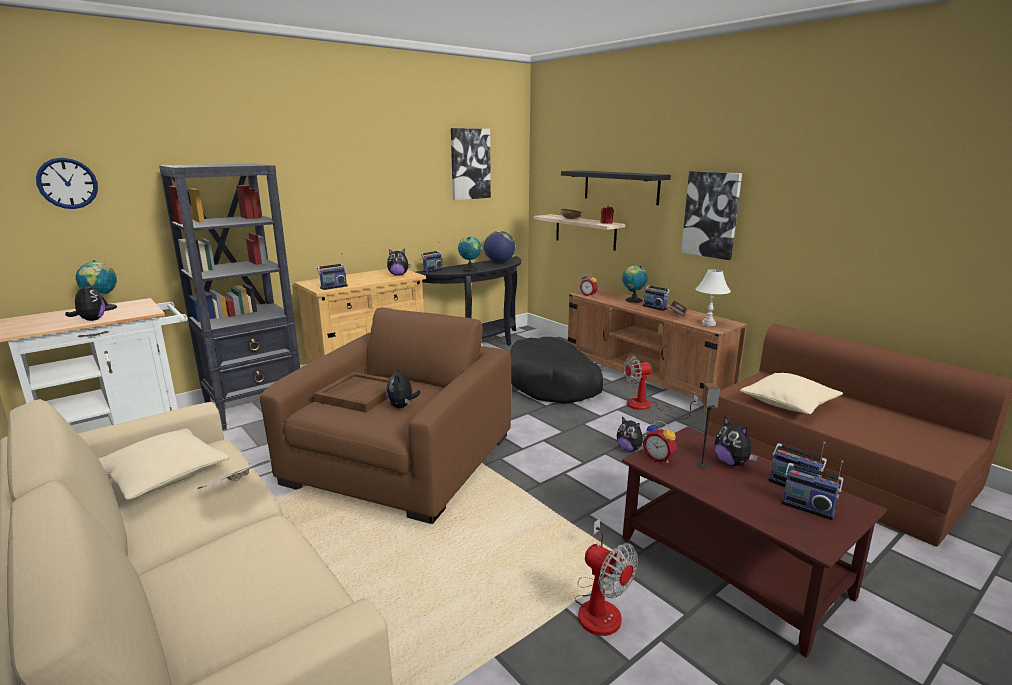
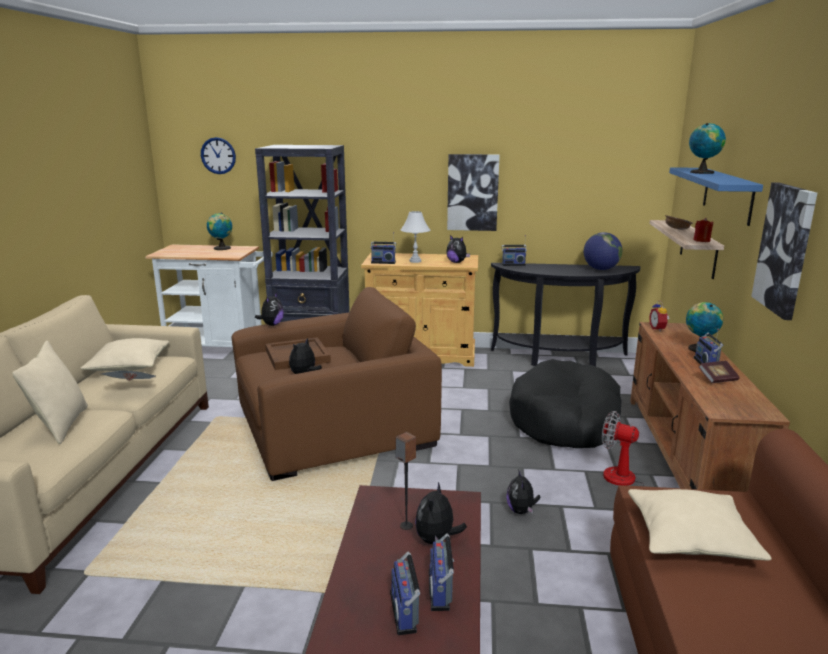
camera: 45 degrees right, 0 degrees up
(91, 320) = (199, 254): plush toy -> plush toy (272, 324)
(235, 565) = (61, 425): none -> beige pillow
(469, 269) = (550, 270): globe -> globe (702, 172)
(470, 164) = (583, 152): picture -> picture (472, 192)
(599, 605) = (264, 601): fan -> none
(620, 187) = (727, 195): black shelf -> blue shelf
(659, 458) = (387, 501): alarm clock -> none
(709, 324) = (727, 403): white table lamp -> white table lamp (415, 261)

